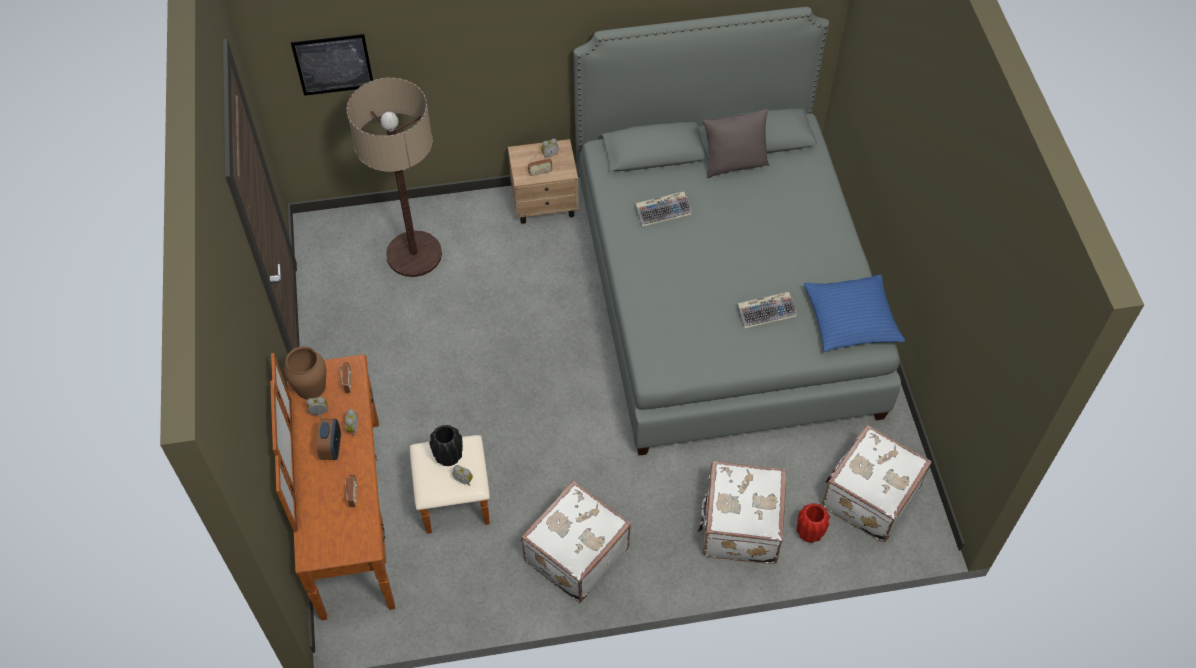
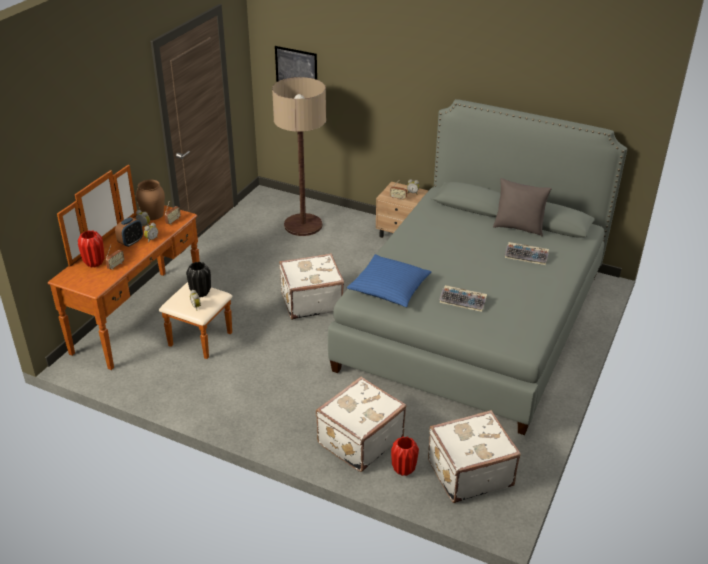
camera: 35 degrees right, 20 degrees down
(323, 508) = (94, 263): none -> red vase
(574, 554) = (239, 398): white suitcase -> white suitcase (311, 301)
(663, 211) = (447, 230): keyboard -> keyboard (527, 256)
(851, 319) = (521, 330): blue pillow -> blue pillow (389, 288)

